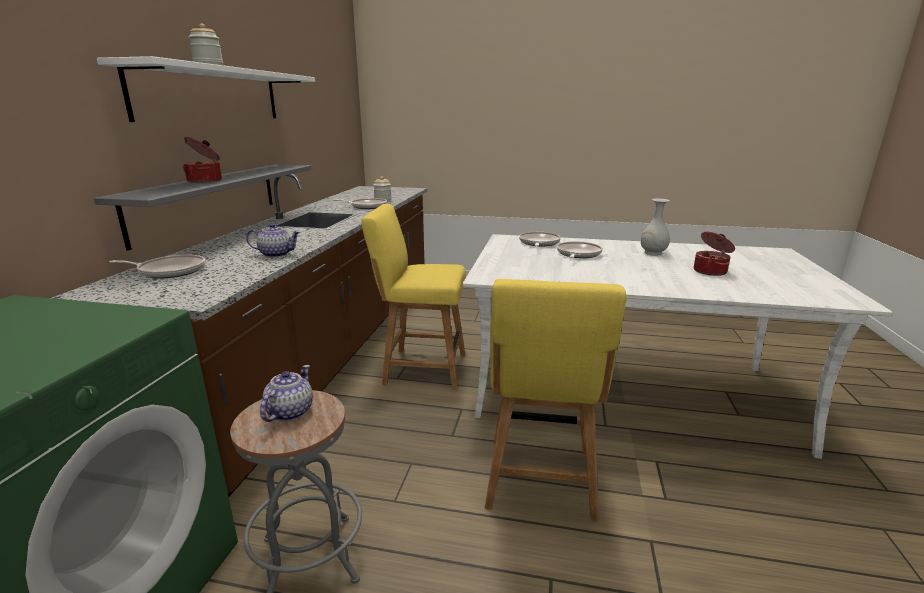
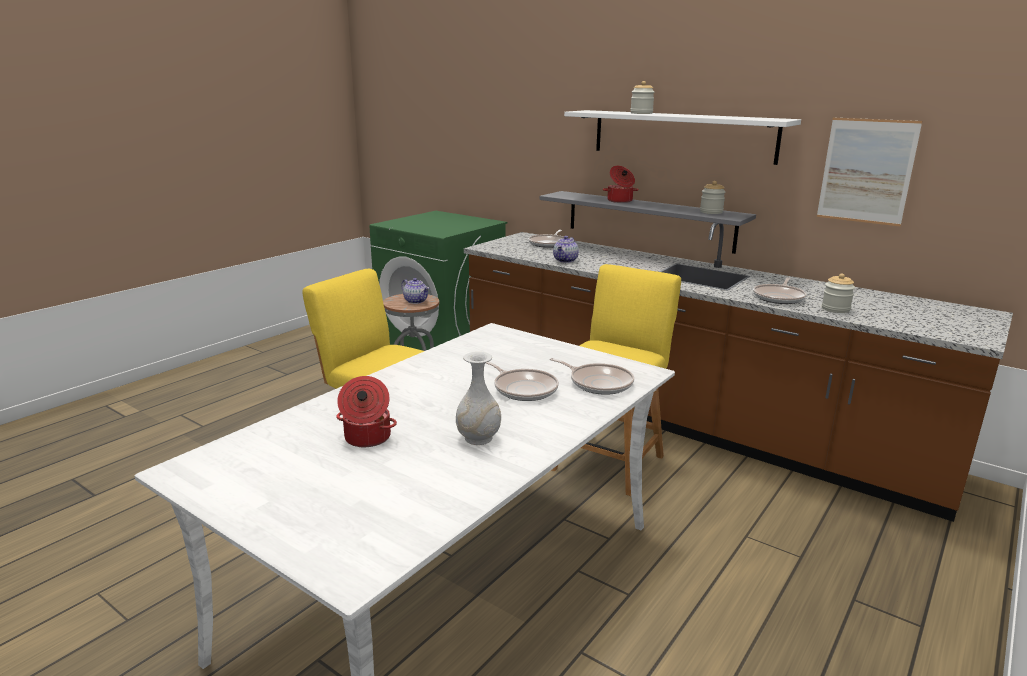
camera: 115 degrees right, 0 degrees up
(272, 168) = (711, 212): none -> jar
(308, 116) = (866, 171): none -> picture

